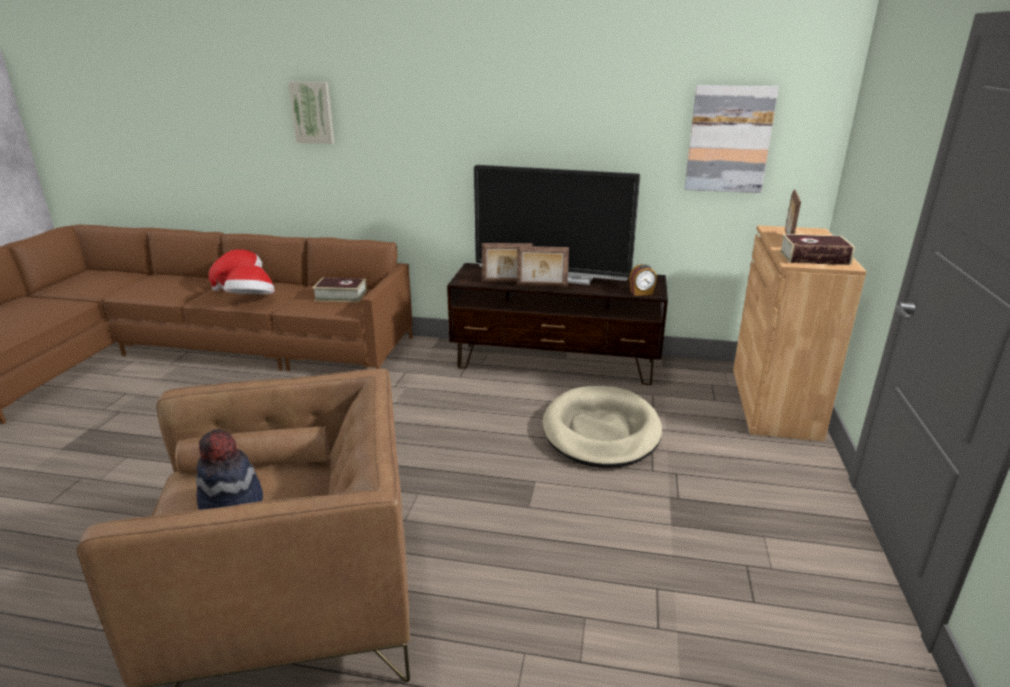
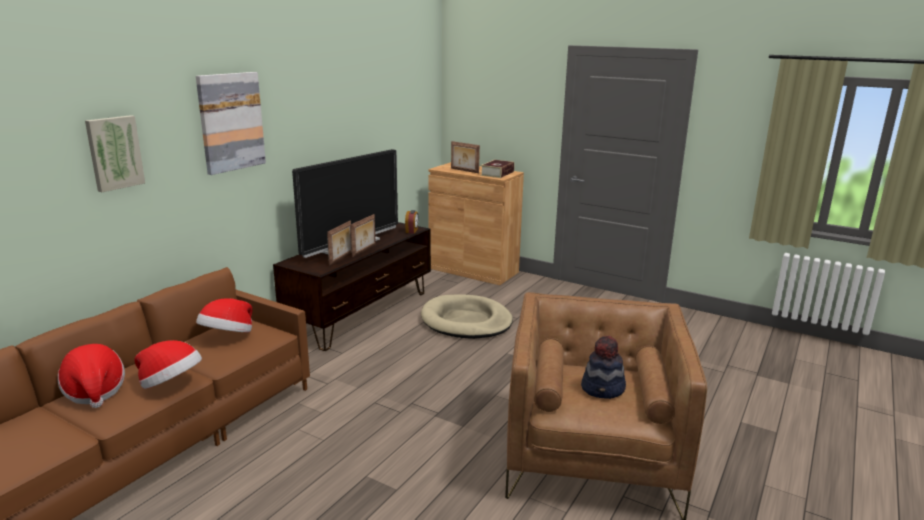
camera: 70 degrees left, 5 degrees down
(341, 296) = (228, 336): book -> hat
(729, 139) = (402, 118): picture -> picture (231, 122)

